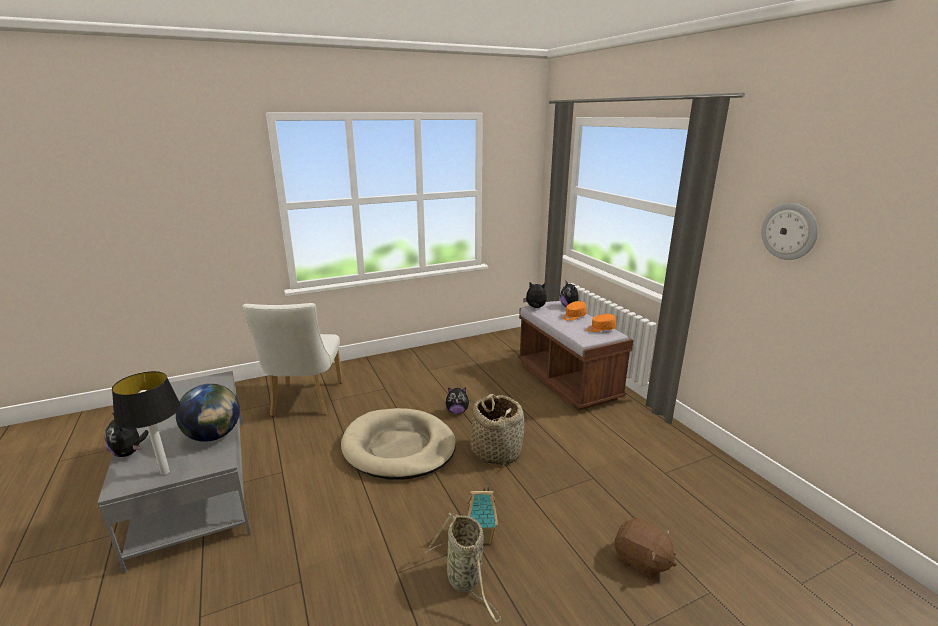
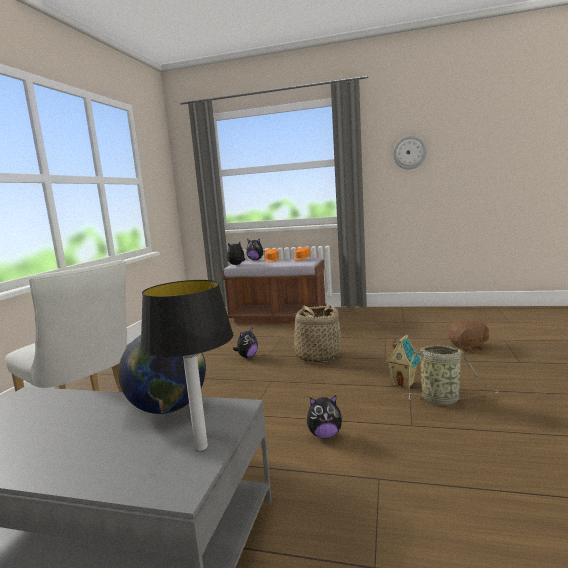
camera: 50 degrees left, 10 degrees down
(129, 453) = (91, 477): plush toy -> plush toy (325, 435)
(399, 447) = (254, 389): beige dog bed -> none

